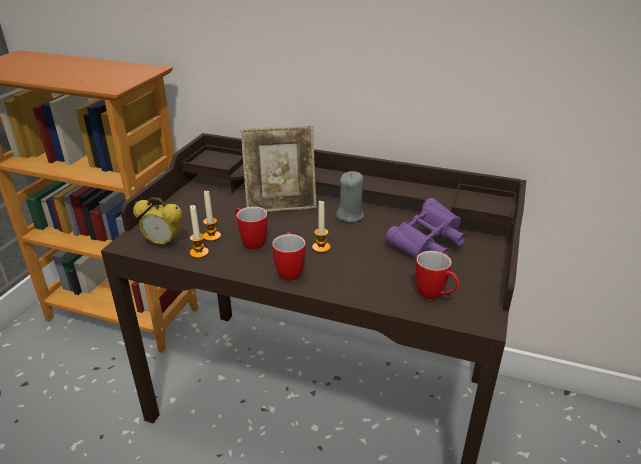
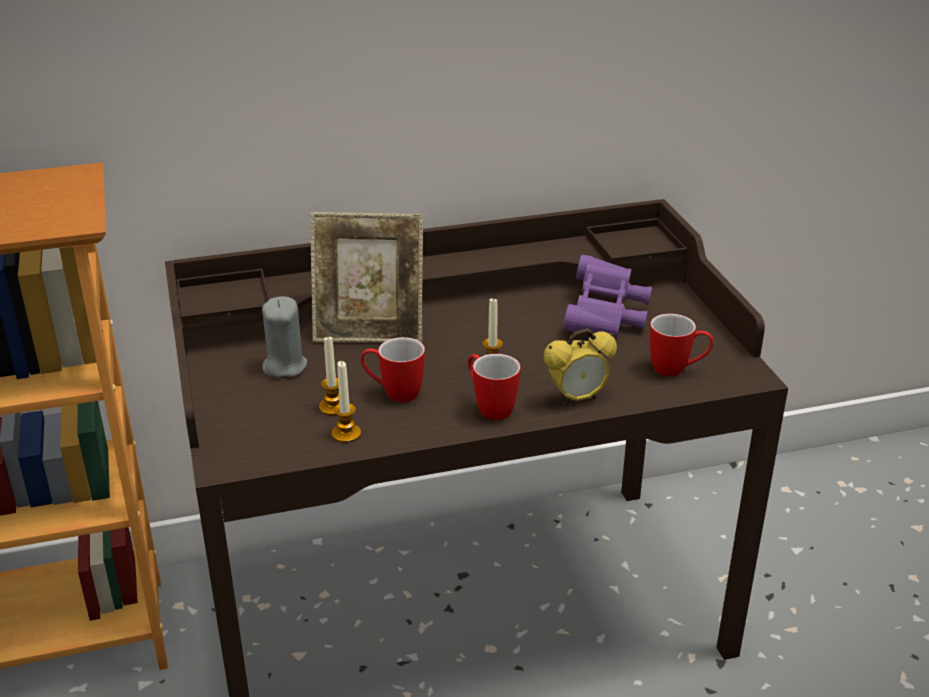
camera: 35 degrees left, 0 degrees up
(163, 243) = (277, 442): alarm clock -> alarm clock (577, 398)
(281, 204) = (370, 332): picture frame -> picture frame turned 45 degrees clockwise
(350, 215) = (476, 314): grey candle -> grey candle (284, 366)

